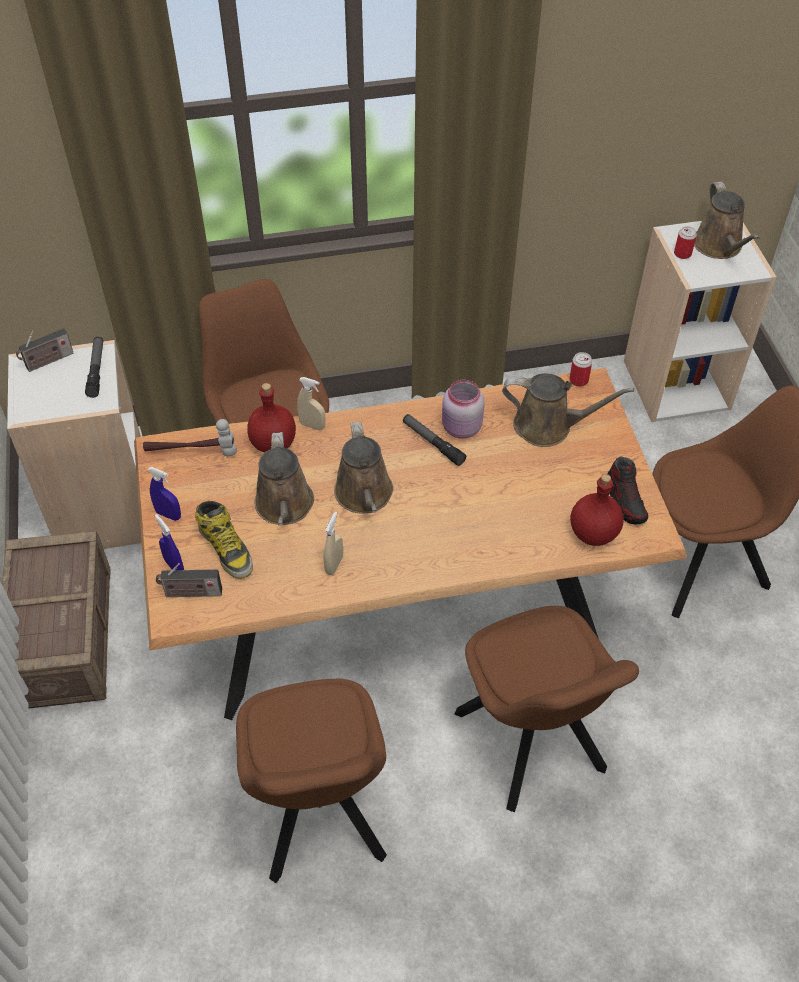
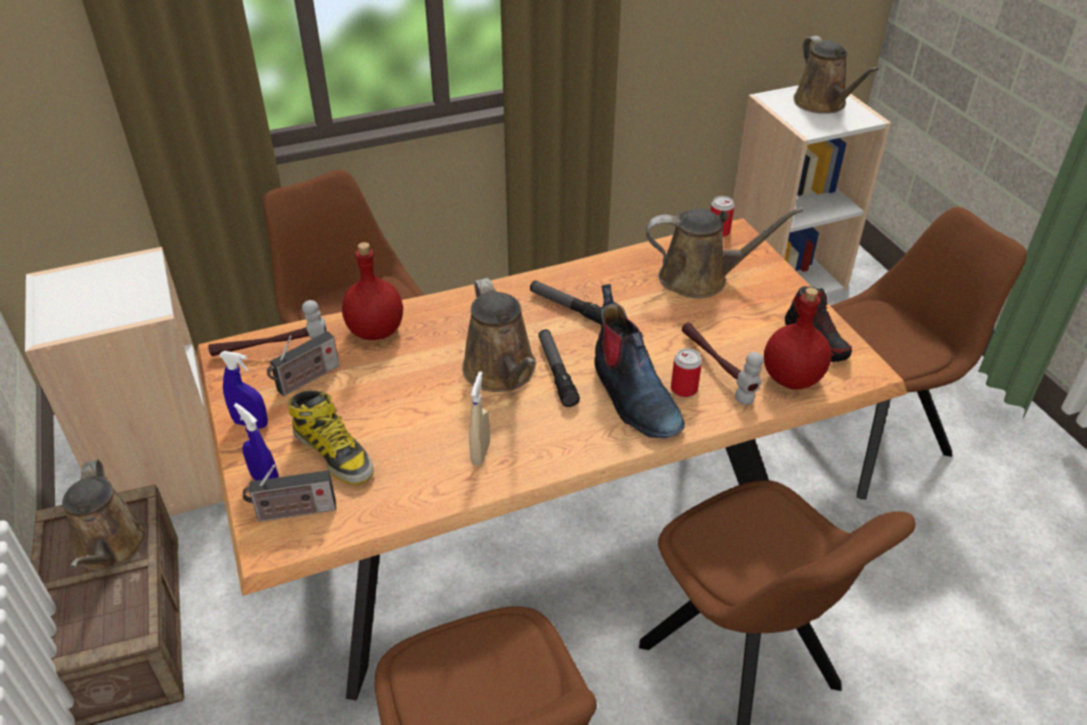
camera: 10 degrees left, 10 degrees down
(47, 361) = (77, 276): radio -> radio (306, 380)
(96, 370) = (141, 278): flashlight -> flashlight (556, 372)
(284, 507) = (403, 396): brown watering can -> brown watering can (110, 548)
(312, 425) = (420, 307): beige spray bottle -> none
(461, 428) = (599, 291): pink jar -> none
(461, 532) = (633, 397): none -> boot
(536, 516) = (717, 369): none -> hammer
(682, 254) = (787, 113): can -> can (684, 389)

